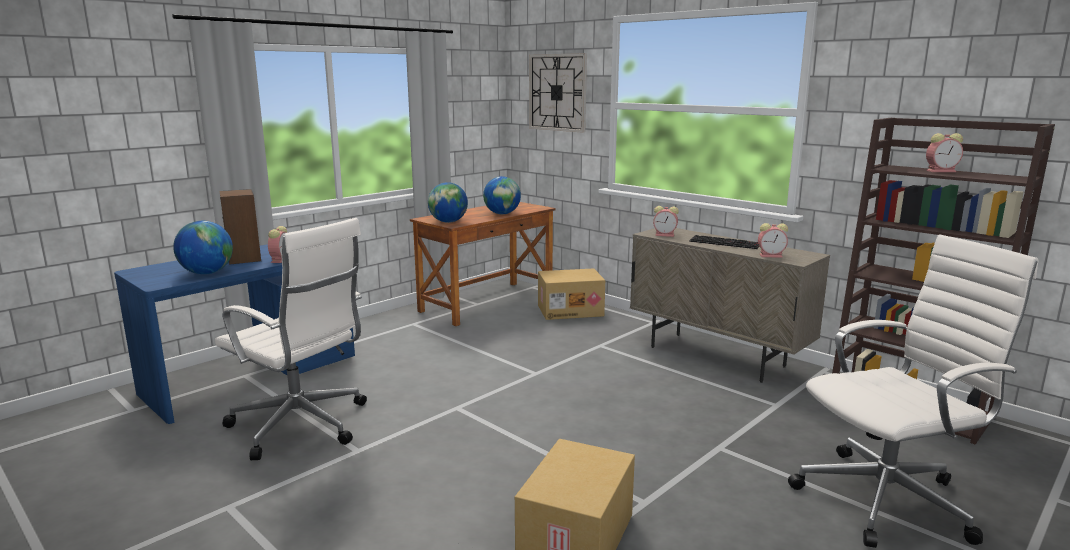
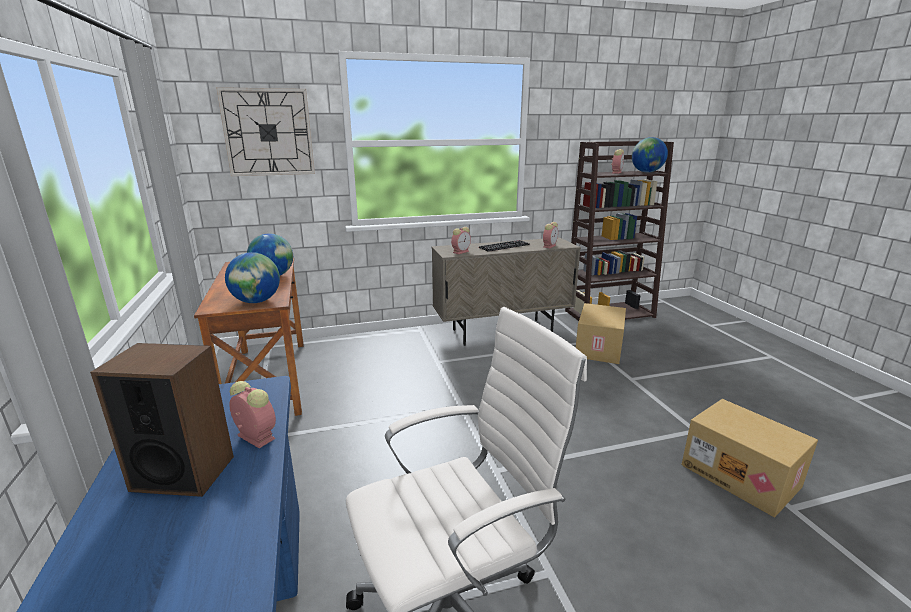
camera: 60 degrees left, 5 degrees up
(207, 273) = (231, 533): globe -> globe (647, 172)
(570, 310) = (351, 349): cardboard box -> cardboard box (597, 348)
(888, 499) = (705, 357): white office chair -> none

